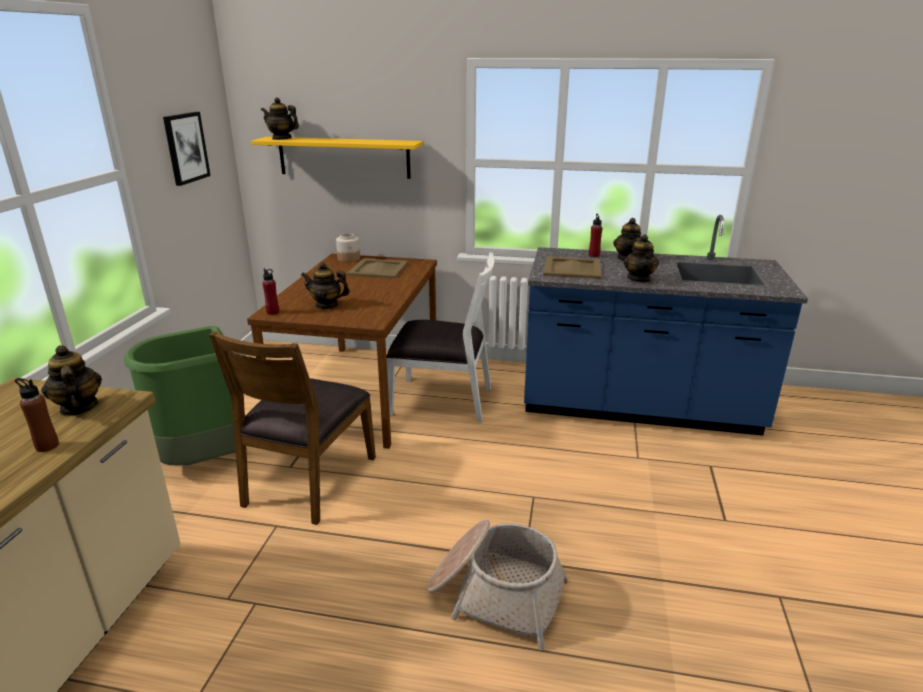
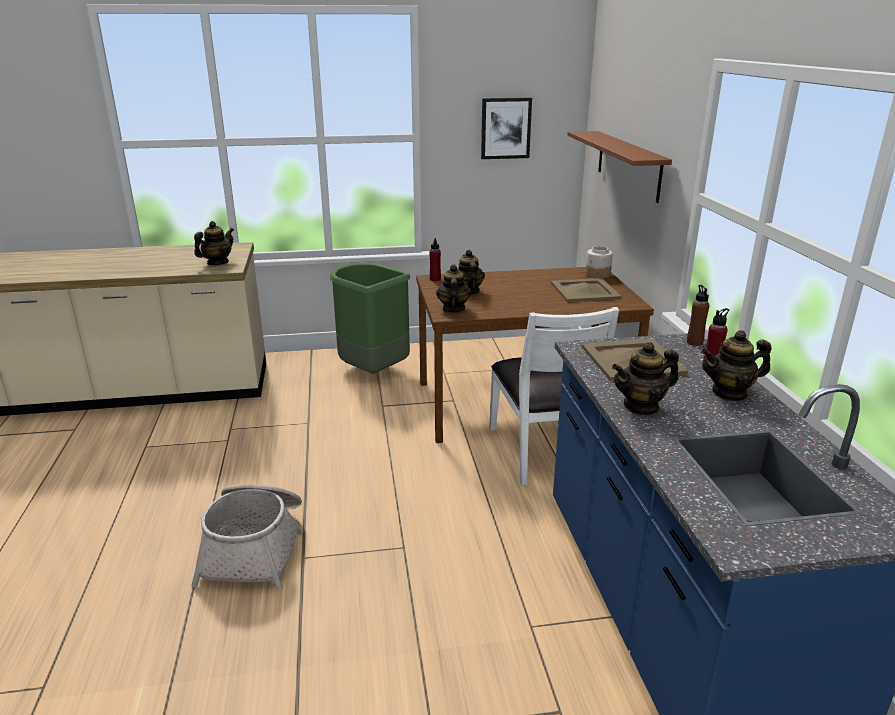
camera: 70 degrees right, 0 degrees up
(47, 446) = (173, 269): brown bottle -> brown bottle (694, 342)
(281, 138) = (592, 134): teapot -> teapot (453, 309)
(308, 480) = (368, 419): brown chair -> none
(344, 157) = (628, 164): yellow shelf -> brown shelf

